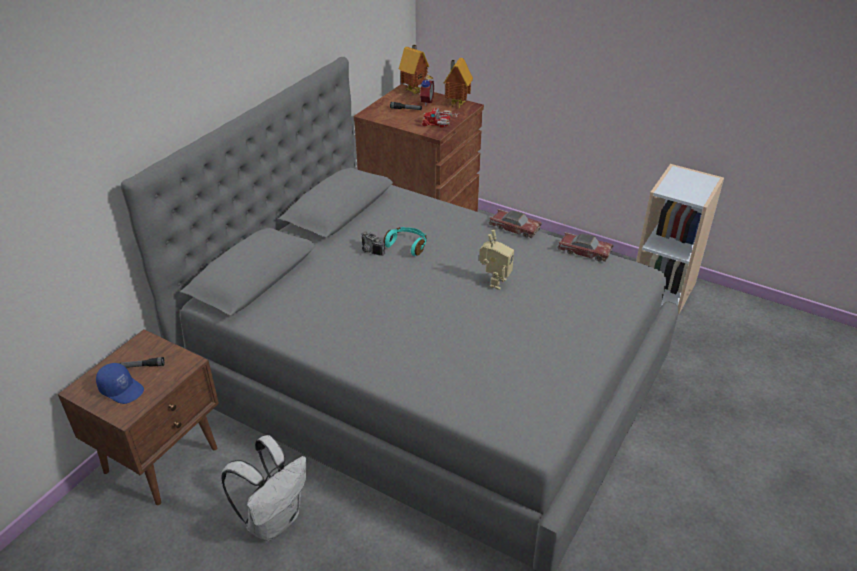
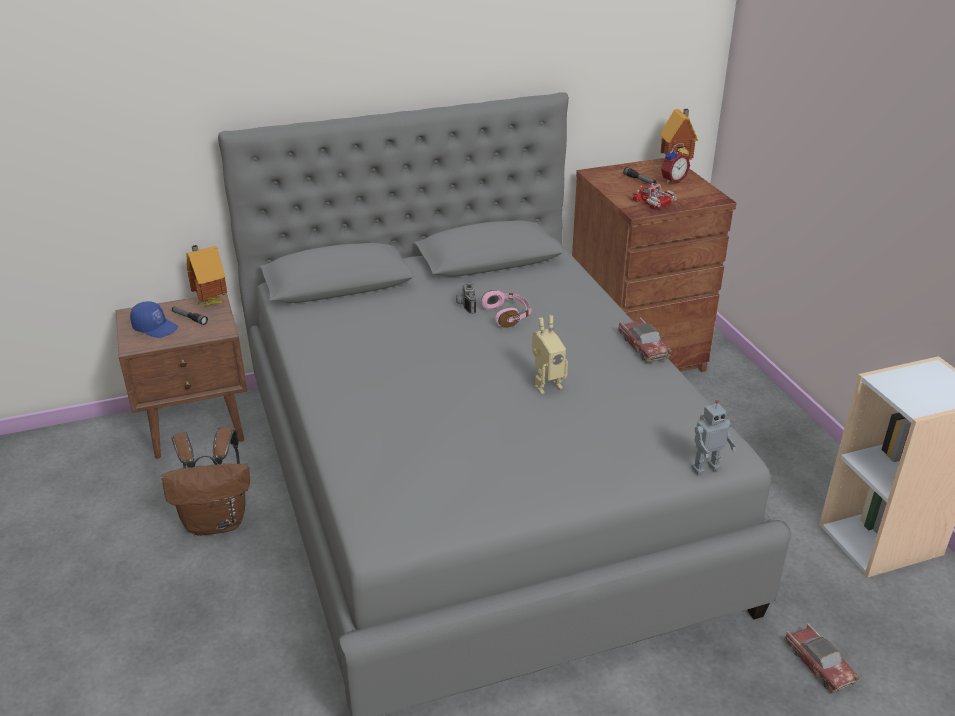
camera: 40 degrees right, 5 degrees down
(122, 389) = (156, 327): blue cap -> blue cap turned 45 degrees counterclockwise
(274, 519) = (217, 521): white backpack -> brown backpack
(407, 245) = (507, 315): turquoise headphones -> pink headphones
(456, 105) = (702, 193): toy house -> toy house (210, 303)
(584, 251) = (691, 402): toy car -> toy car (819, 664)
(639, 288) = (704, 467): none -> toy robot

